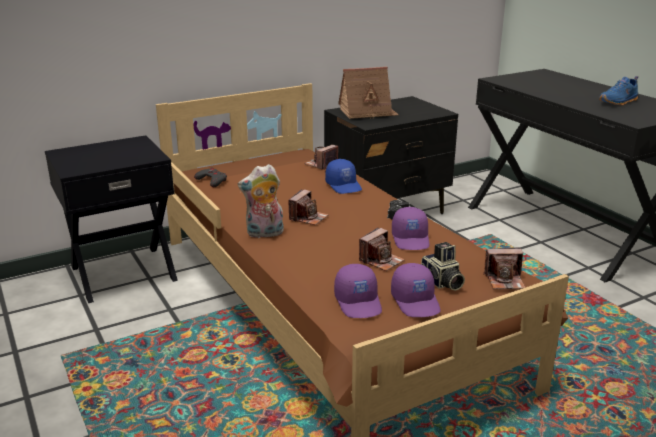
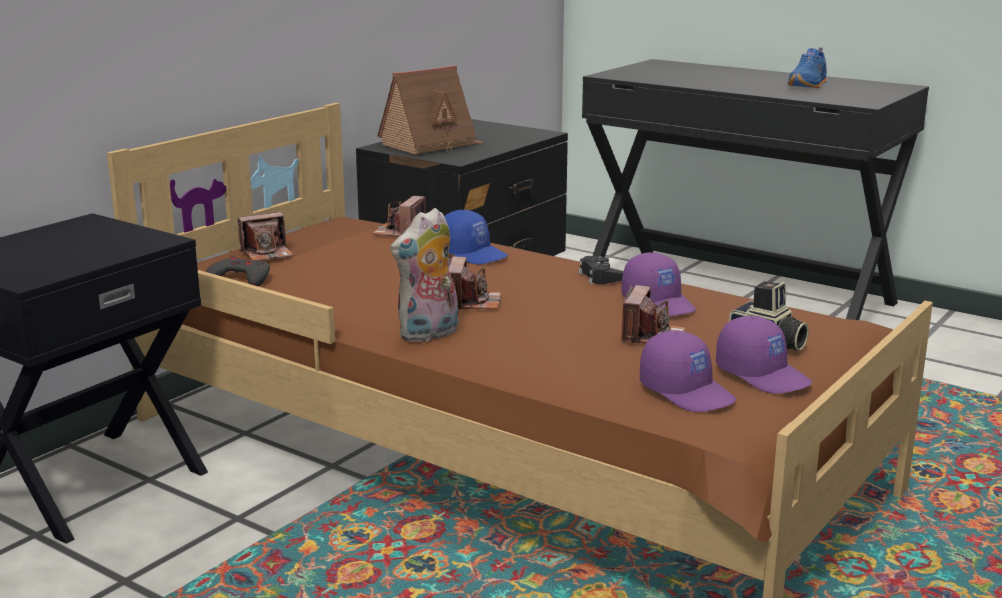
camera: 25 degrees left, 5 degrees down
(504, 280) = (841, 329): camera -> camera (267, 253)

